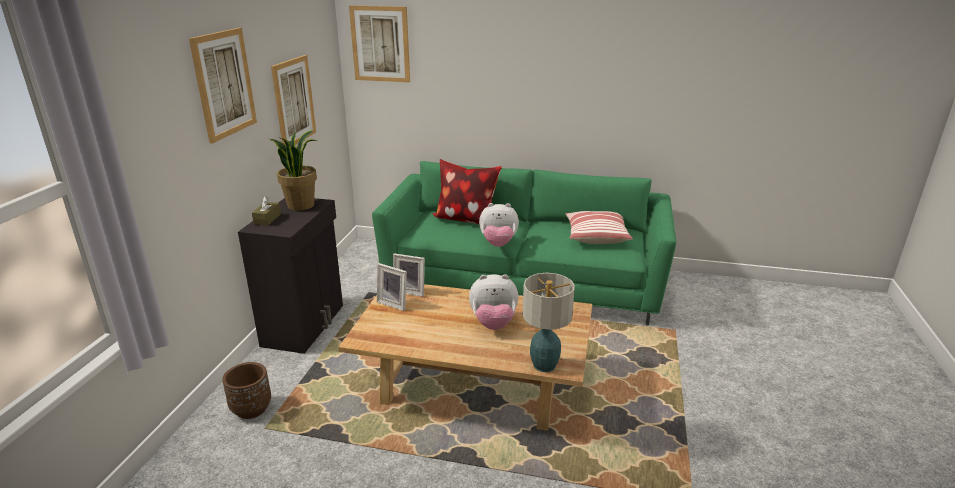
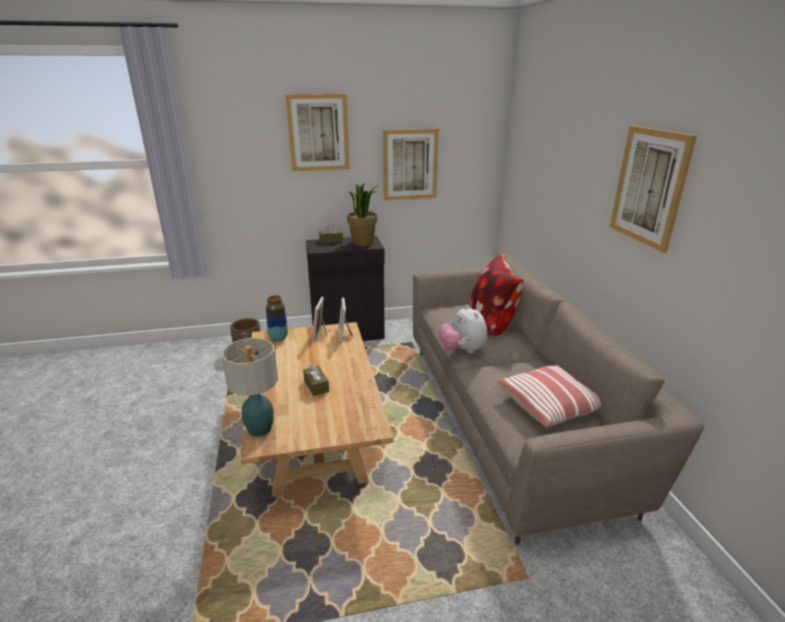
camera: 65 degrees right, 0 degrees up
(375, 330) = (278, 338): none -> vase
(380, 44) = (524, 131): picture -> picture (649, 187)
(493, 323) = (316, 386): plush toy -> brown tissue box
(523, 283) = (510, 417): green sofa -> beige sofa

